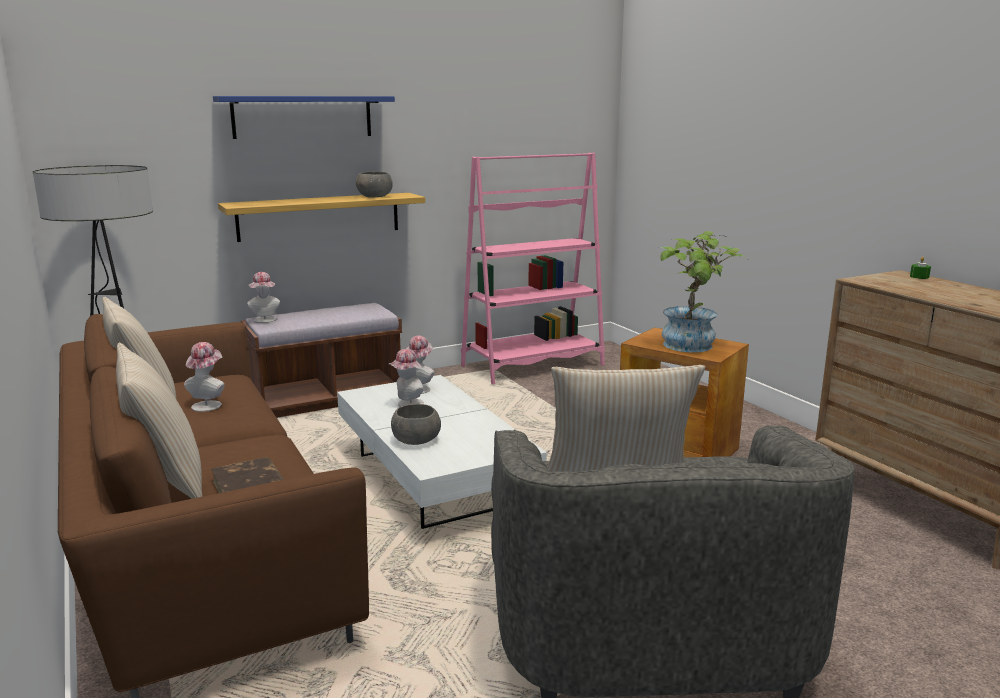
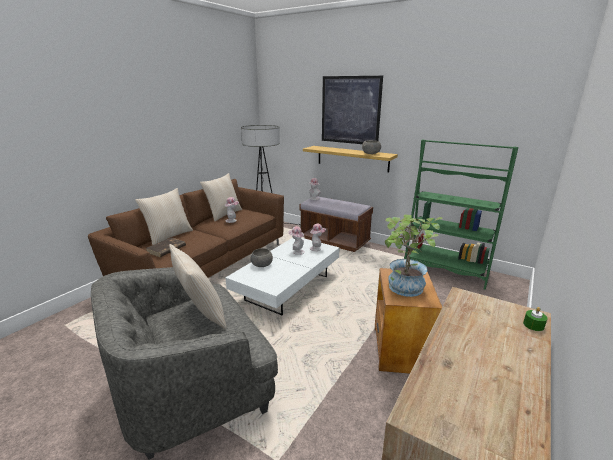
camera: 60 degrees right, 5 degrees up
(302, 116) = (350, 110): blue shelf -> picture
(533, 366) = (445, 270): pink bookcase -> green bookcase

